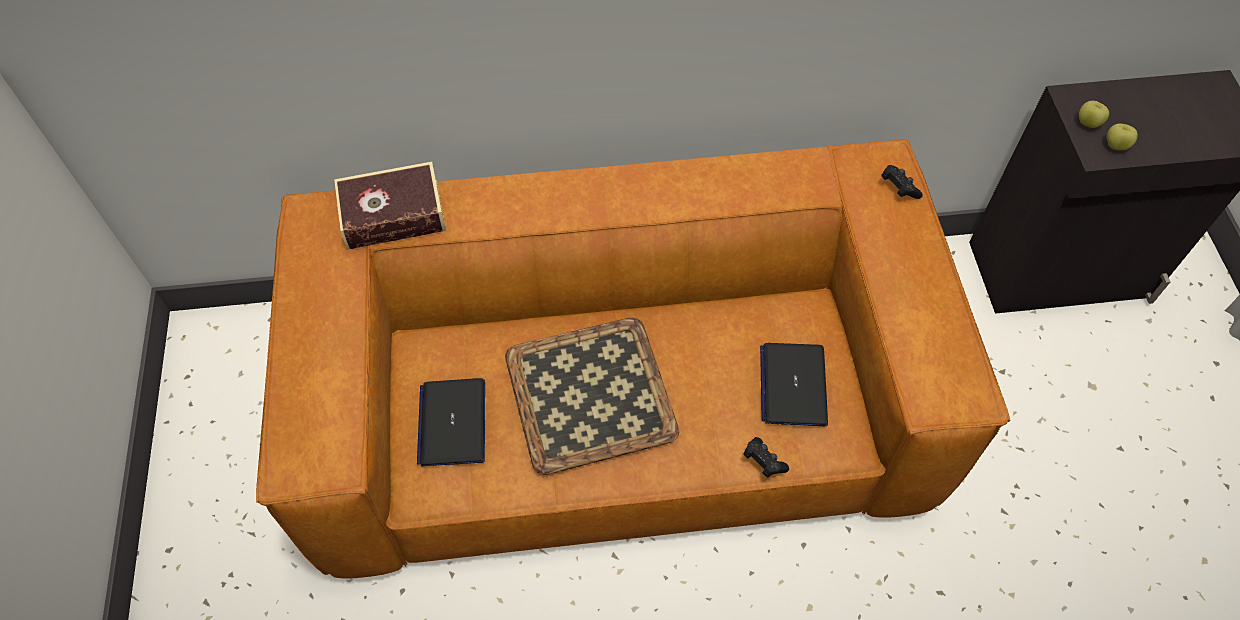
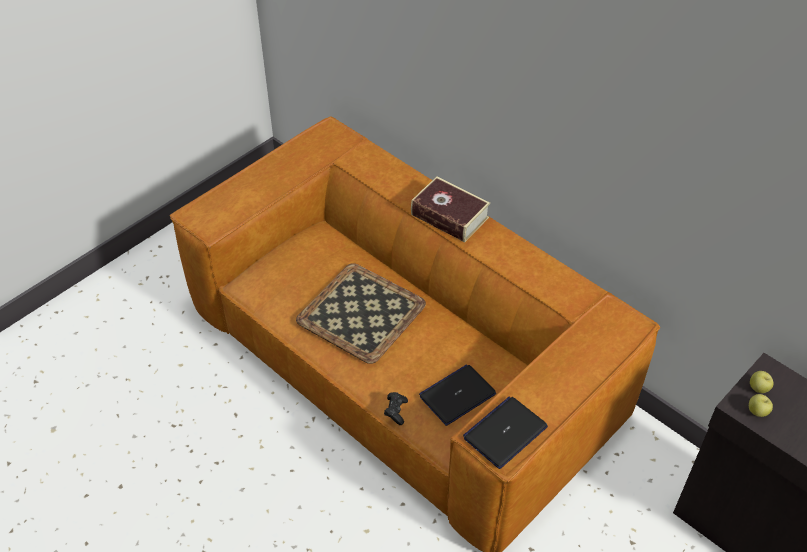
camera: 50 degrees right, 10 degrees down
(393, 215) = (360, 156): book -> book (449, 216)
(452, 422) = (291, 271): laptop -> laptop (505, 432)
(898, 188) = (615, 340): black game controller -> none

